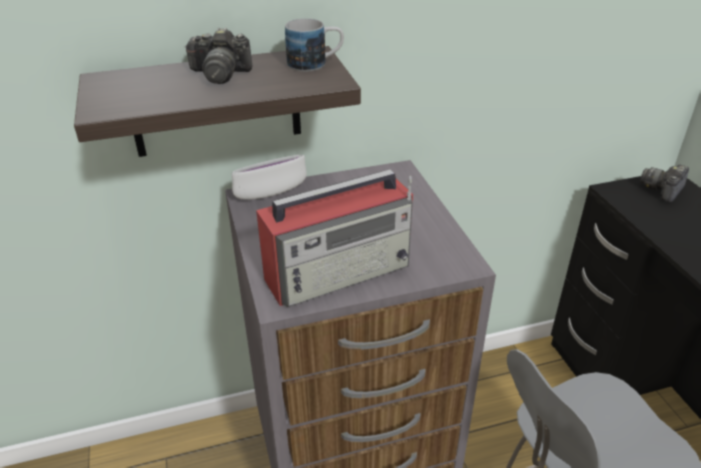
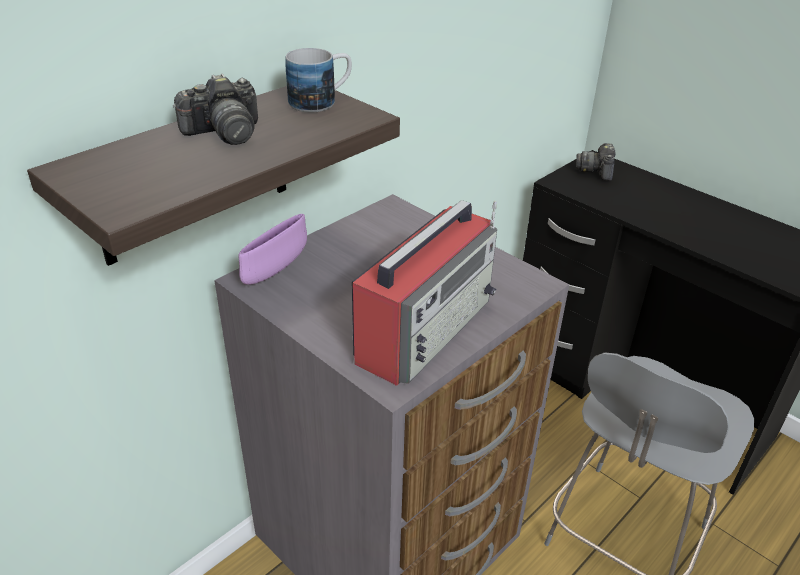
camera: 30 degrees left, 0 degrees up
(271, 194) = (276, 270): white bowl -> purple bowl

